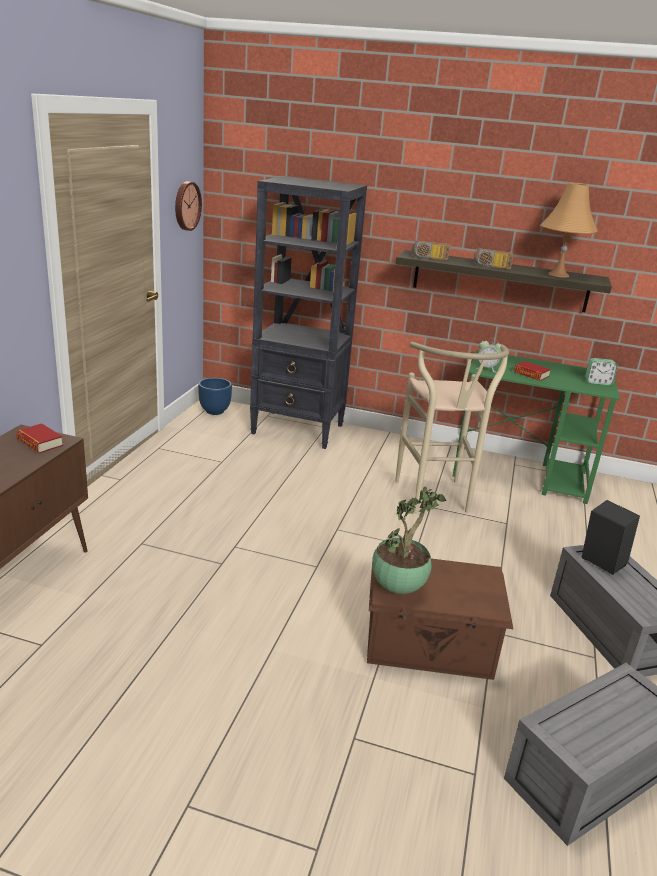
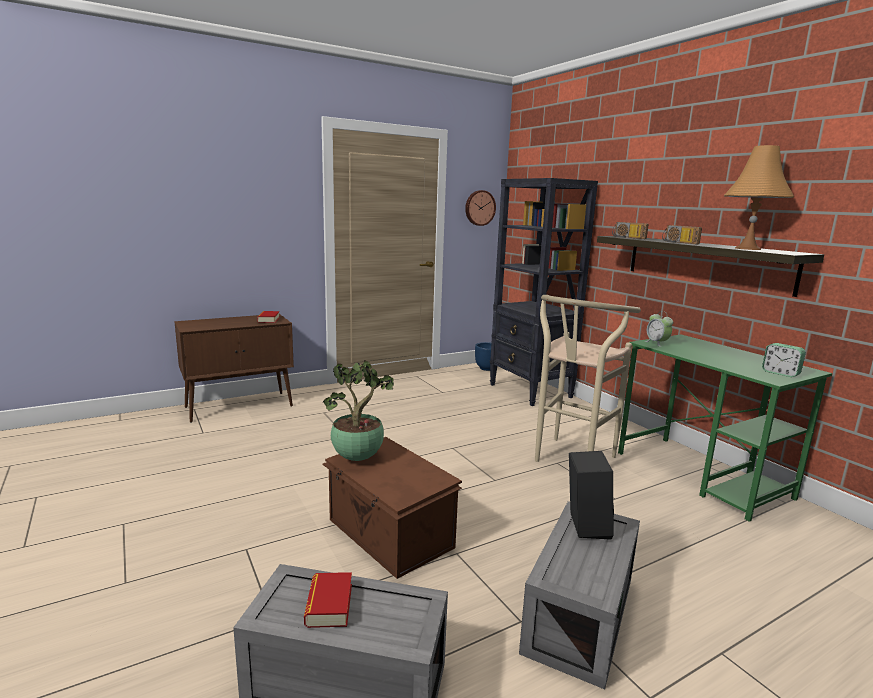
camera: 45 degrees right, 10 degrees down
(531, 374) = (700, 354): book -> book (329, 605)

